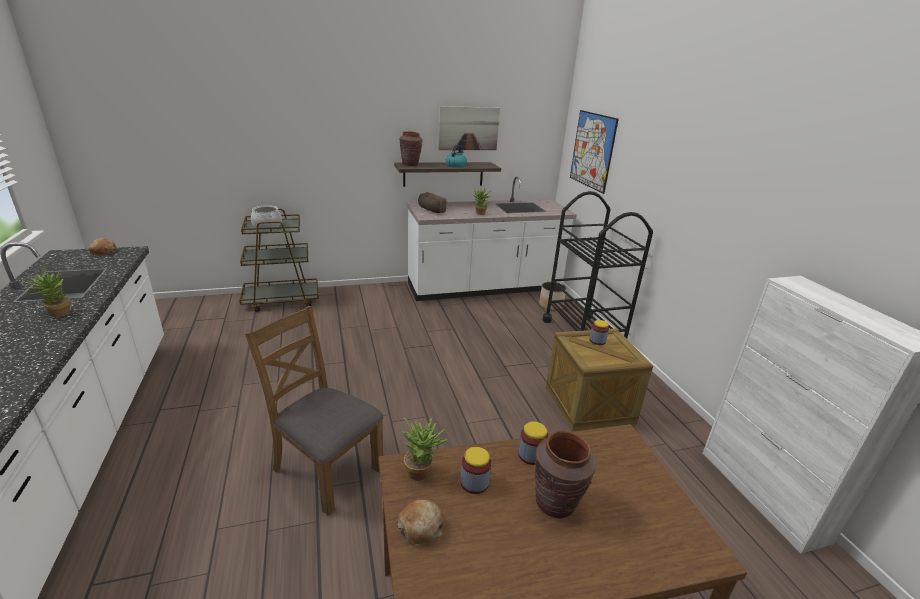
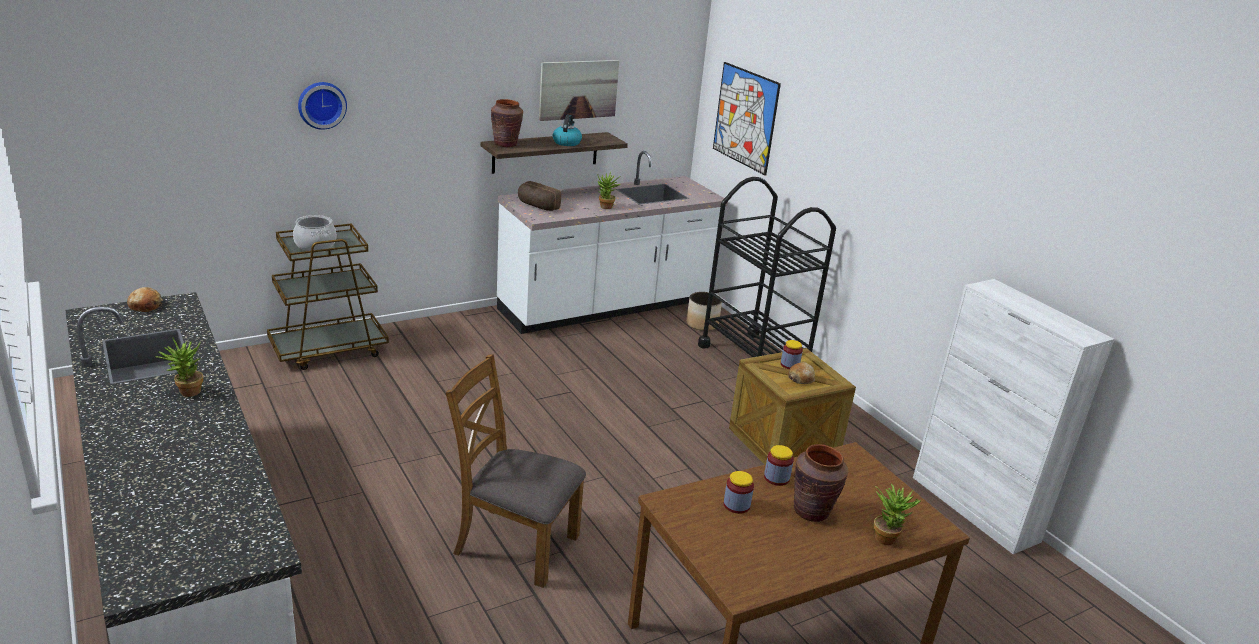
camera: 15 degrees left, 0 degrees up
(275, 127) = (321, 104): none -> wall clock
(421, 527) = (708, 542): bread -> bread (801, 378)
(422, 471) = (686, 502): potted plant -> potted plant (887, 537)

